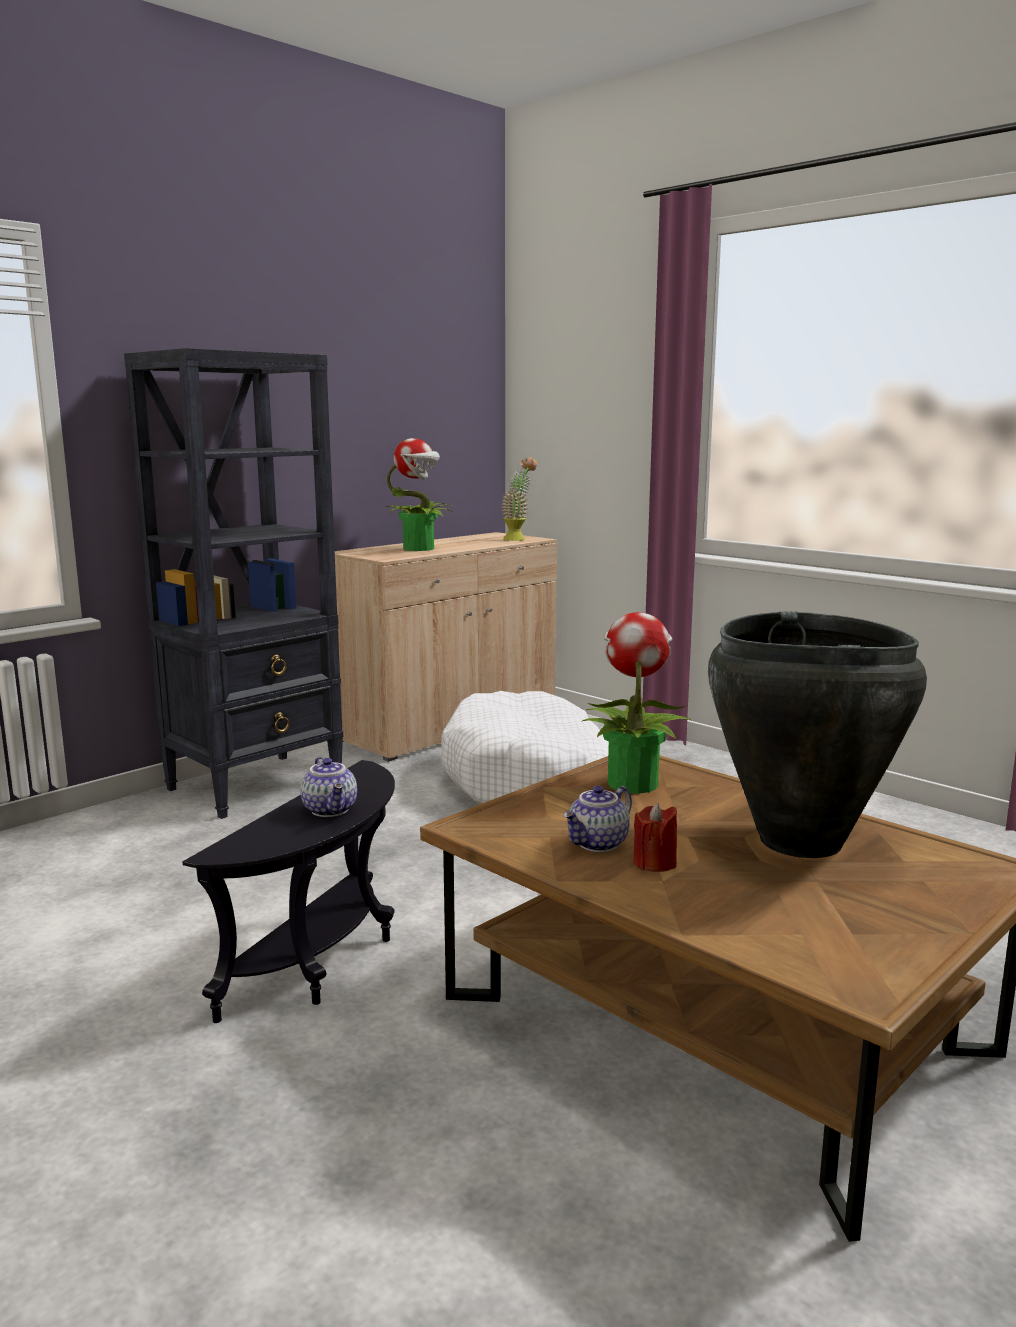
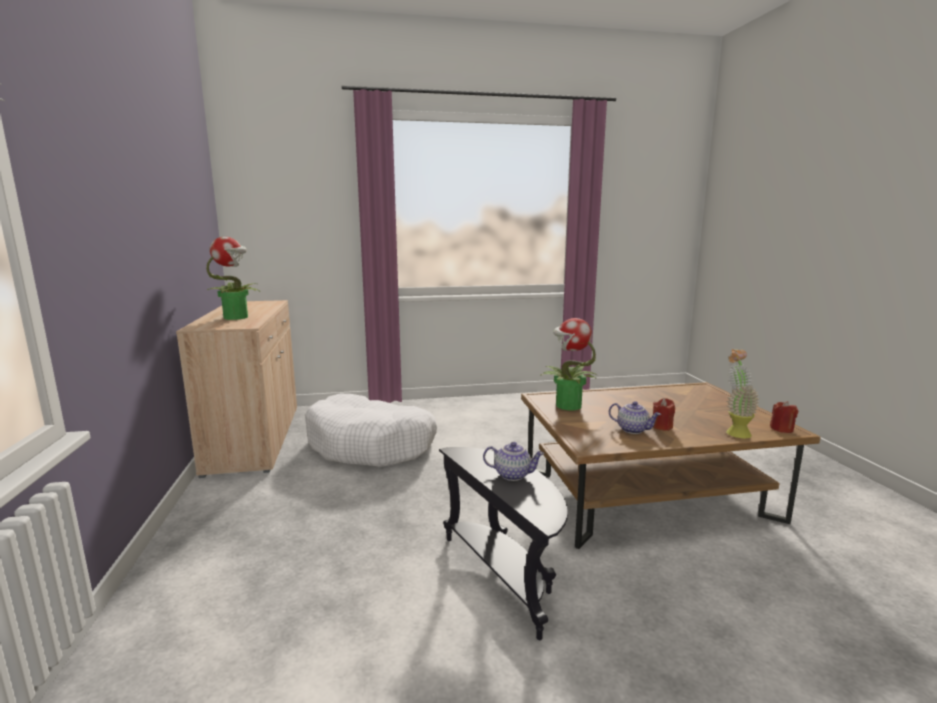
camera: 55 degrees left, 0 degrees up
(257, 785) = (214, 528): black bookcase -> none
(518, 539) = (266, 303): potted plant -> potted plant (734, 431)
(598, 844) = (633, 430): teapot -> teapot turned 45 degrees counterclockwise
(799, 841) = (657, 401): black vase -> none
(857, 980) = (781, 429): none -> red candle

